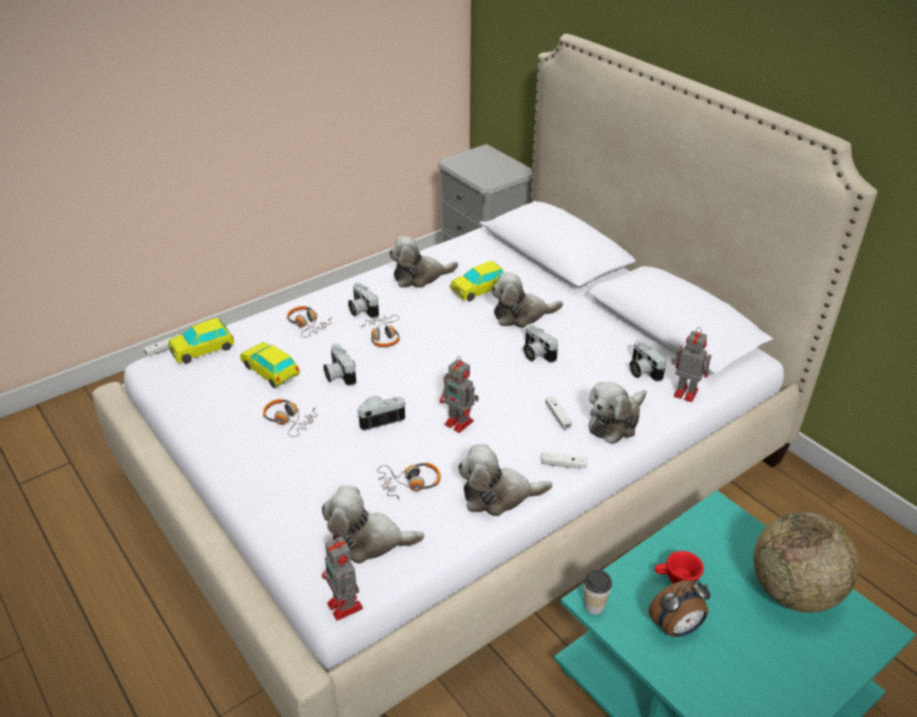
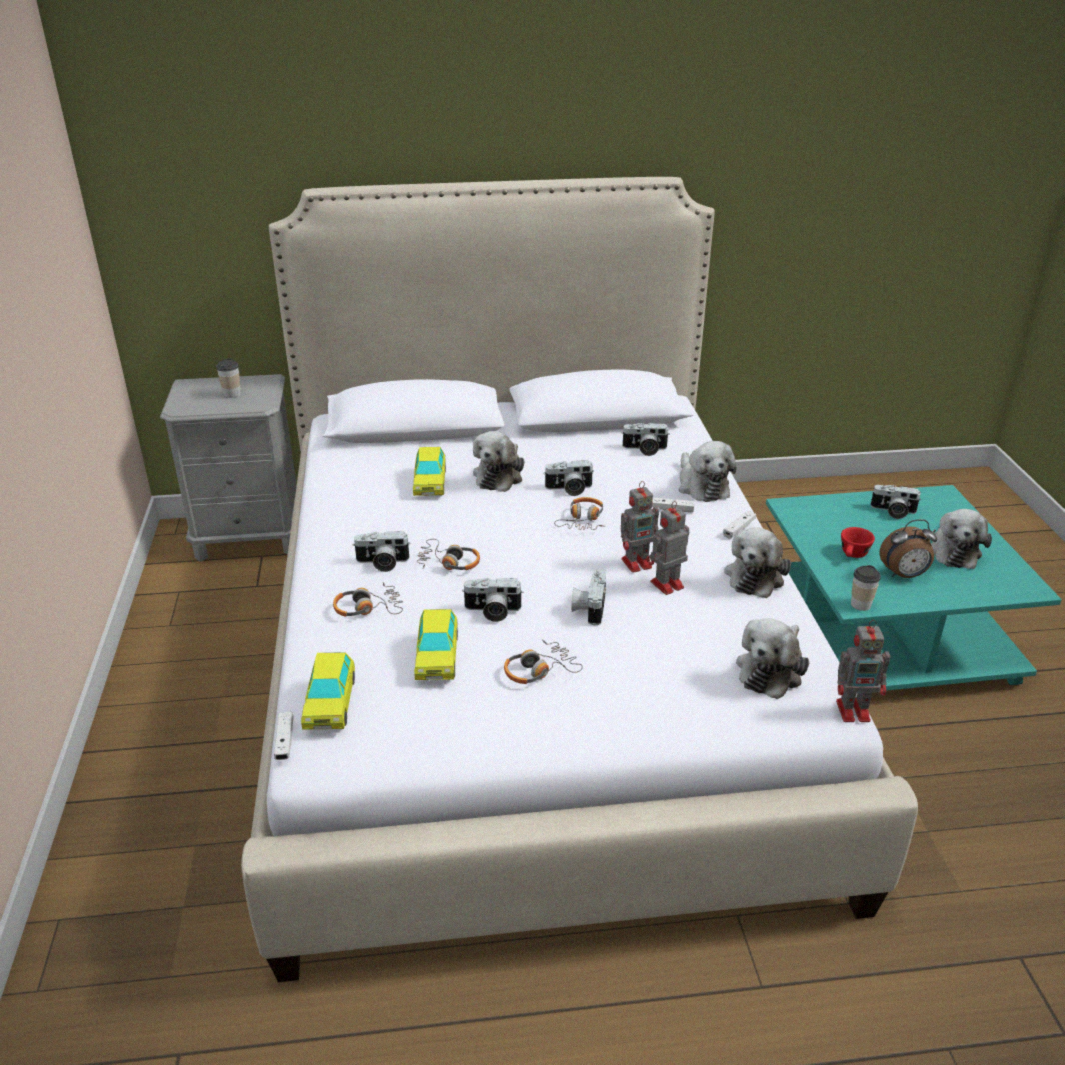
camera: 60 degrees left, 5 degrees down
(270, 371) = (437, 657): toy car -> toy car turned 75 degrees counterclockwise
(410, 483) = (705, 619): headphones -> headphones (583, 520)
(420, 276) = (361, 508): plush toy -> plush toy (953, 551)
(489, 168) = (232, 394): none -> cup
(676, 628) = (904, 575): alarm clock -> alarm clock turned 75 degrees clockwise
(684, 392) = (690, 443): toy robot -> toy robot (665, 585)
(793, 592) = (893, 512): globe -> camera

